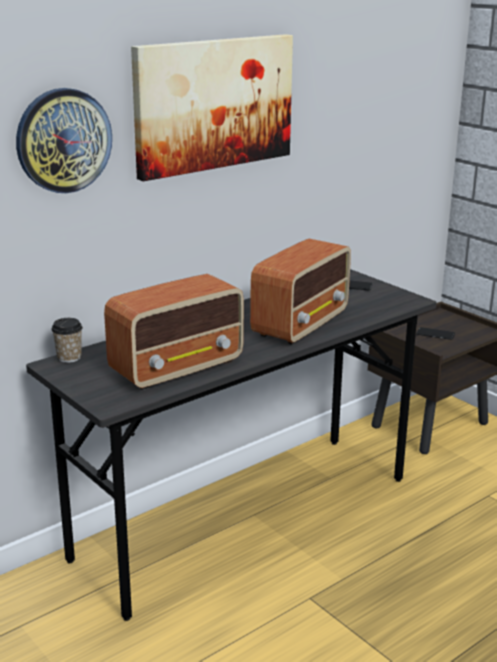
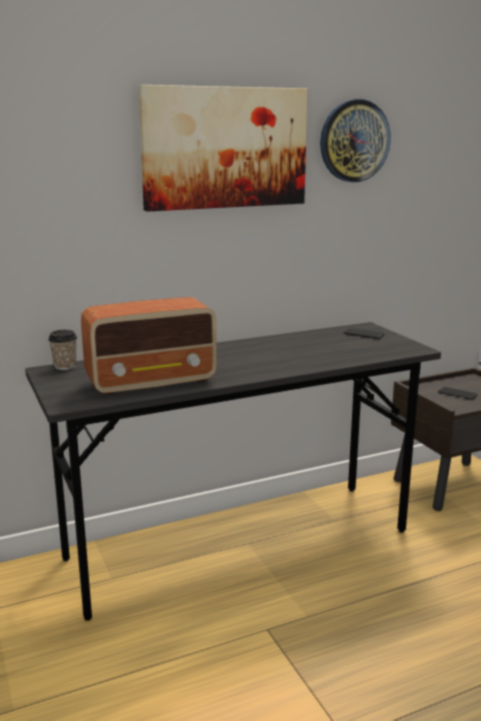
camera: 15 degrees right, 5 degrees down
(63, 140) = (68, 166): wall clock -> wall clock (354, 141)
(301, 323) = (294, 358): radio -> none

